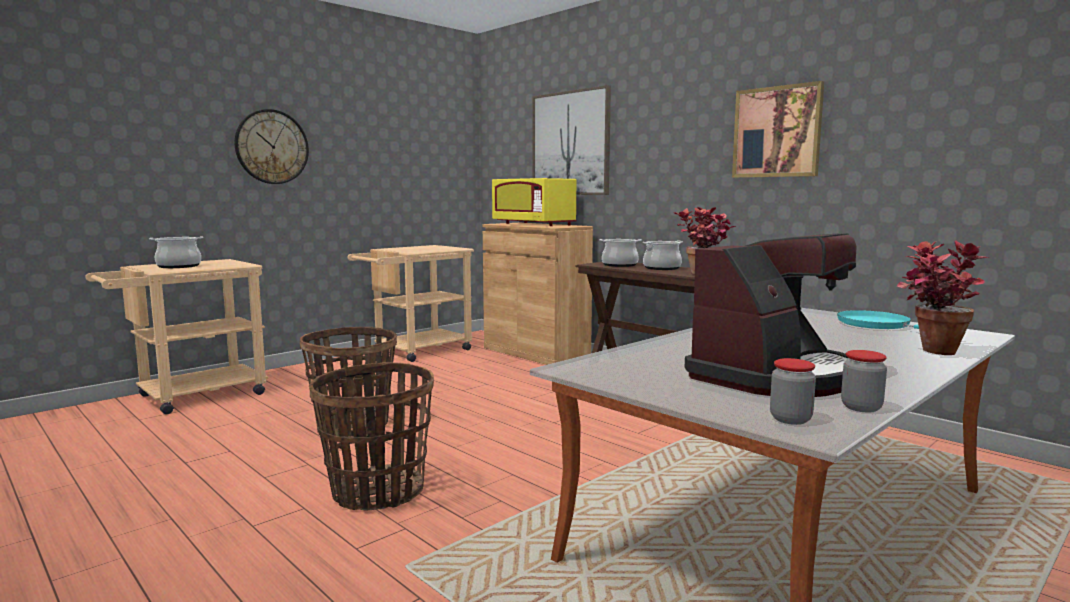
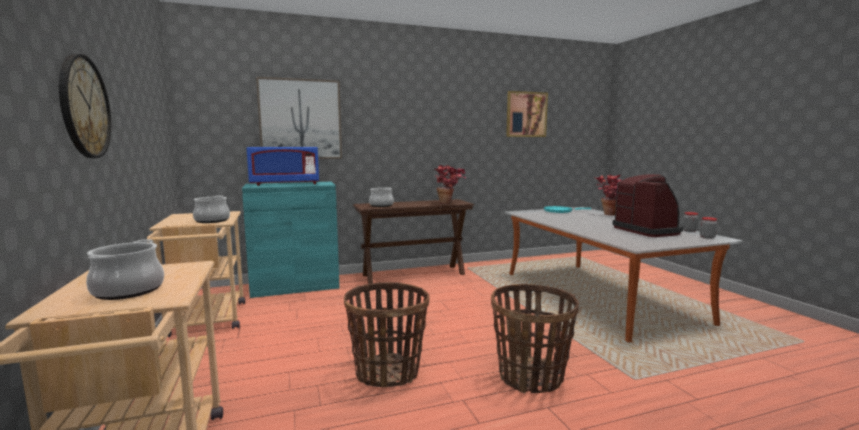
camera: 65 degrees left, 0 degrees up
(533, 224) = (285, 184): yellow microwave -> blue microwave
(536, 352) = (295, 286): brown cabinet -> turquoise cabinet
(662, 268) = (409, 203): cooking pot -> cooking pot (212, 220)
(777, 132) = (455, 124): picture -> picture (526, 114)

